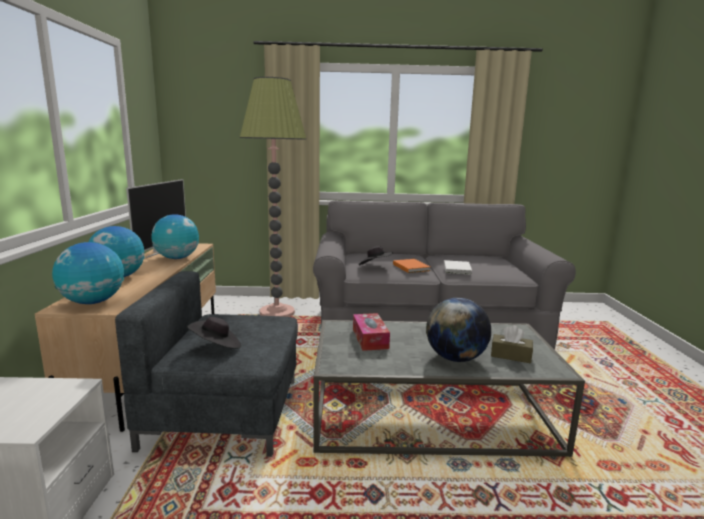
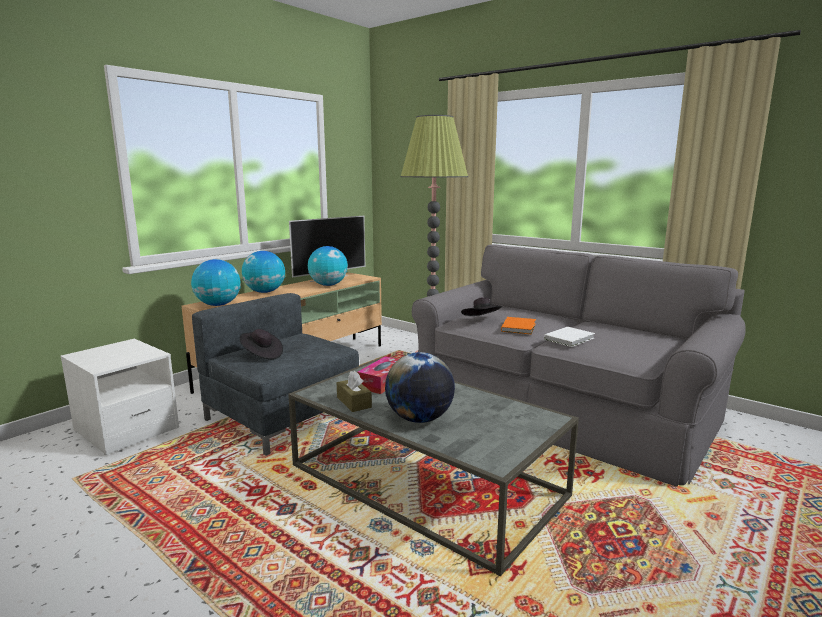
camera: 40 degrees right, 0 degrees up
(510, 355) = (478, 435): brown tissue box -> brown tissue box (354, 402)

